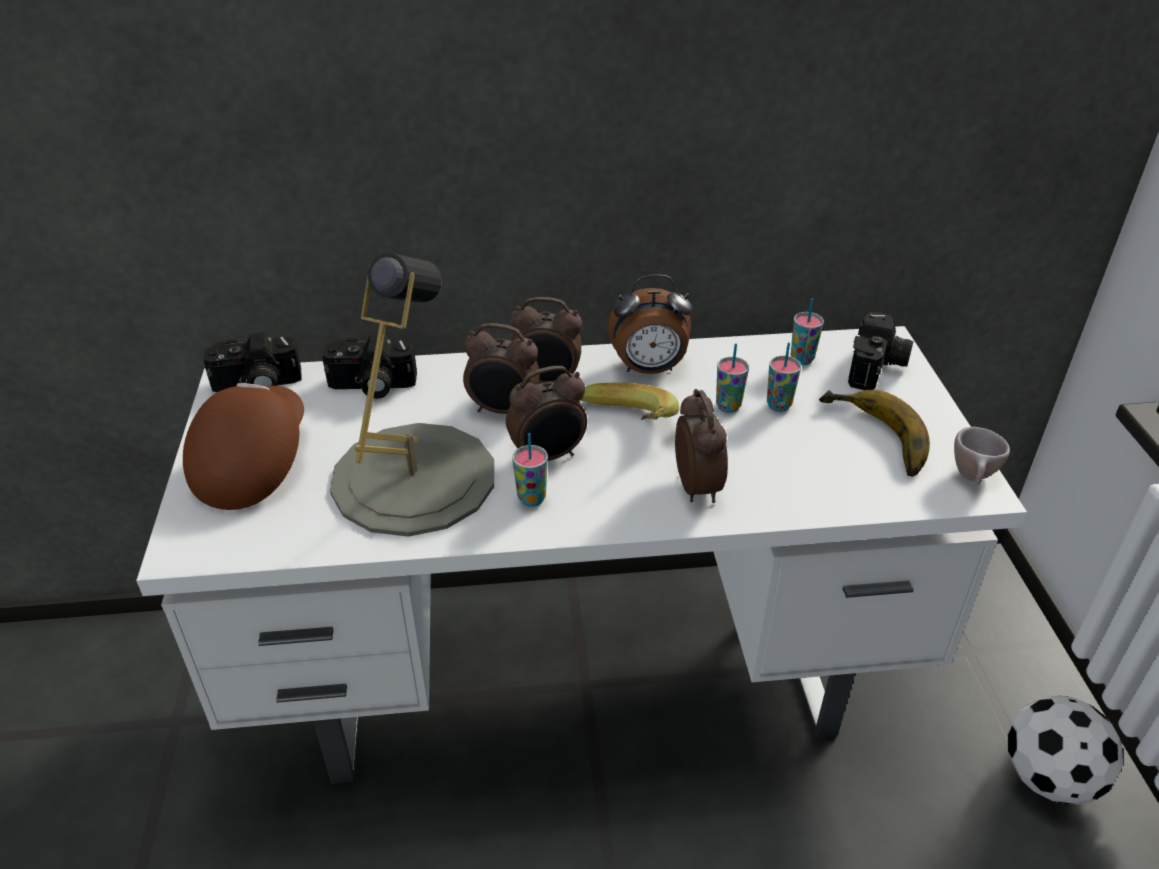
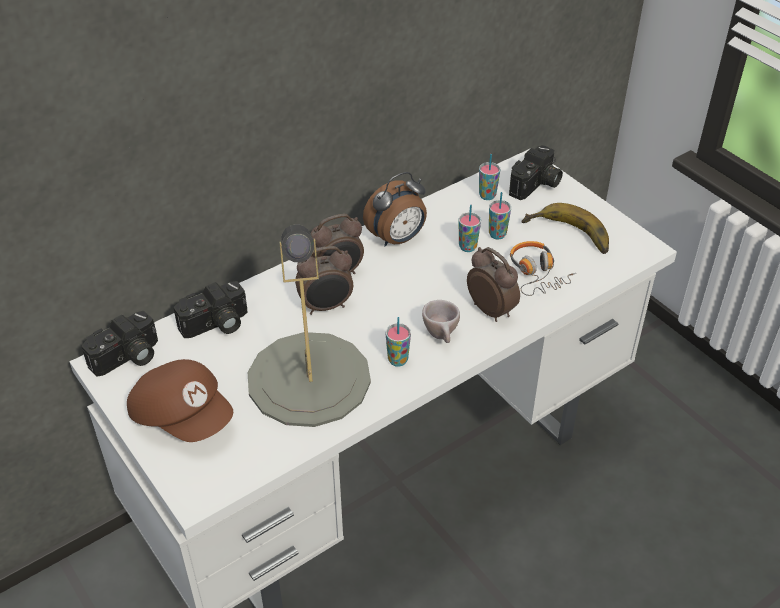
camera: 30 degrees left, 5 degrees up
(252, 463) = (184, 416): brown cap -> brown cap turned 150 degrees clockwise
(548, 456) = (384, 327): alarm clock -> none
(624, 427) = (415, 287): banana -> none
(794, 467) = (536, 274): none -> headphones
(877, 368) = (536, 185): camera -> camera turned 45 degrees clockwise
(973, 479) = (637, 242): beige cup -> beige cup (442, 336)
(1049, 778) = (698, 407): football -> none

